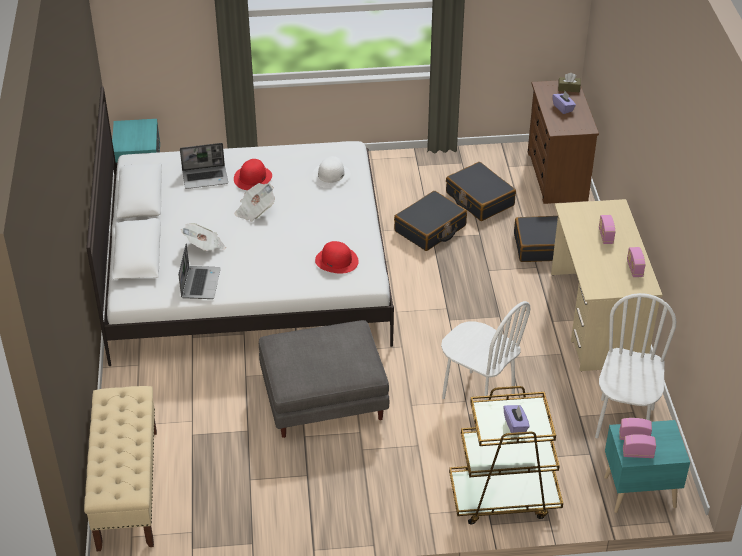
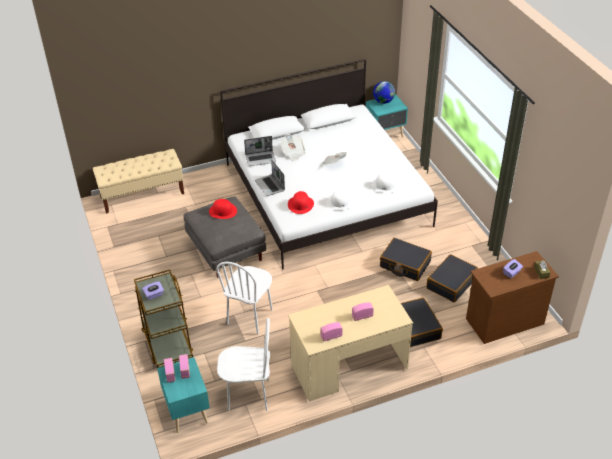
camera: 75 degrees right, 0 degrees up
(124, 136) = (383, 101): none -> globe
(205, 178) = (356, 138): laptop -> laptop (270, 186)
(253, 178) = (366, 155): red hat -> red hat (223, 211)
(347, 222) = (340, 202): none -> white hat

